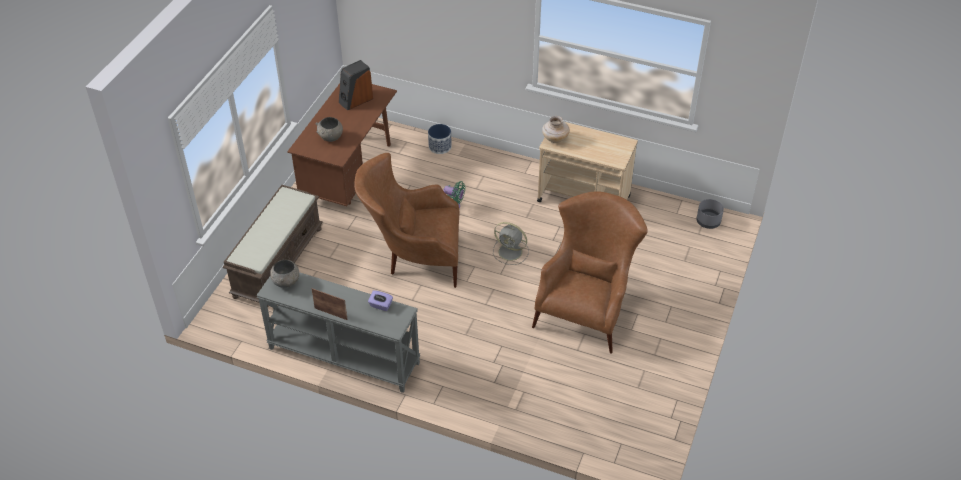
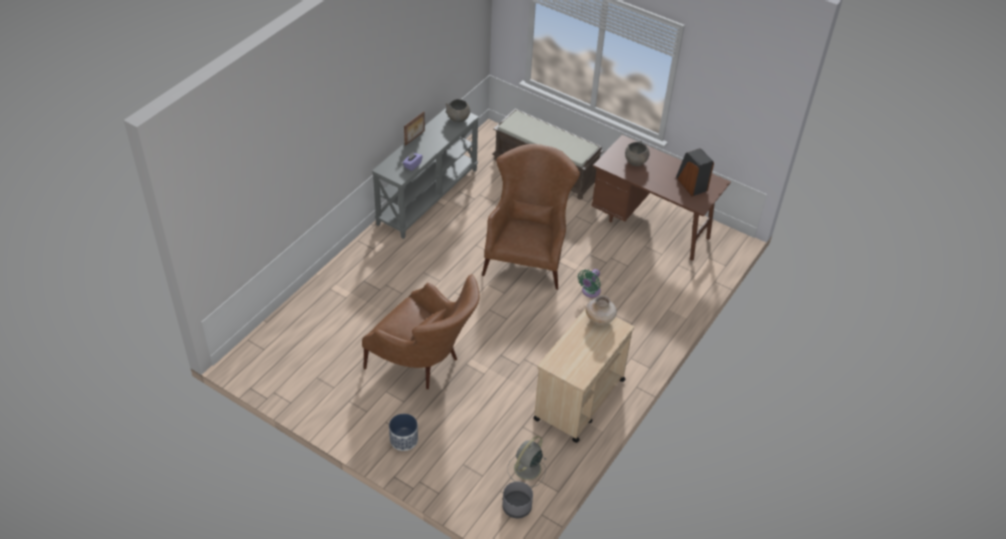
camera: 100 degrees right, 0 degrees up
(440, 147) = (684, 297): planter -> planter (404, 440)
(511, 252) = (515, 323): grey fan -> grey fan (526, 469)

